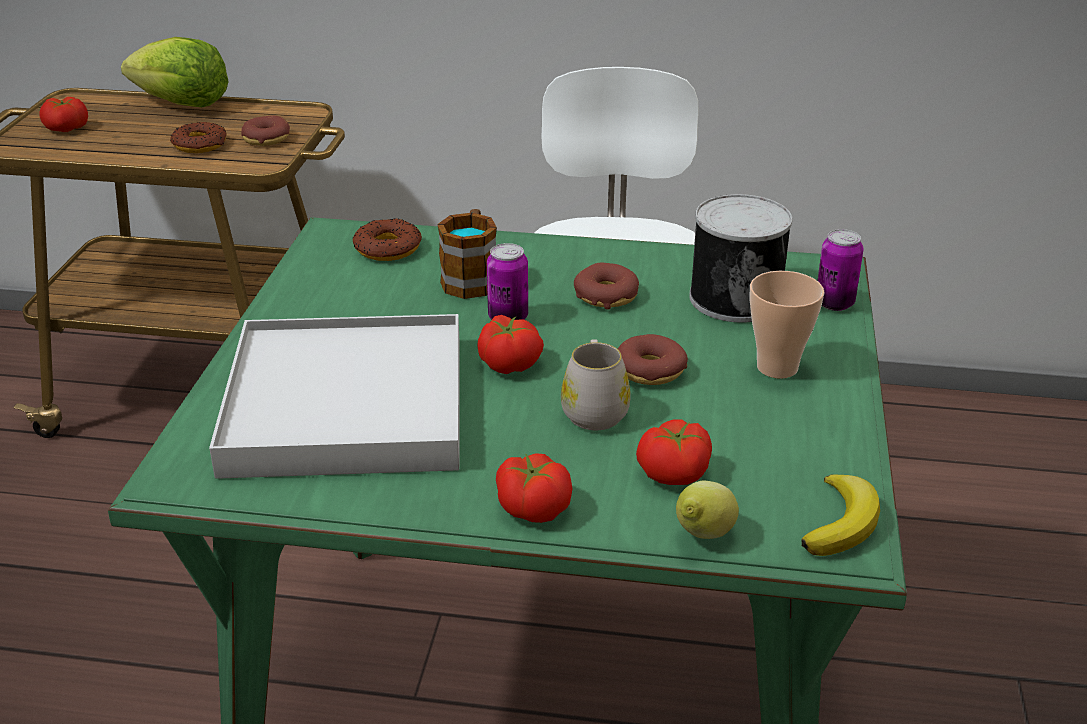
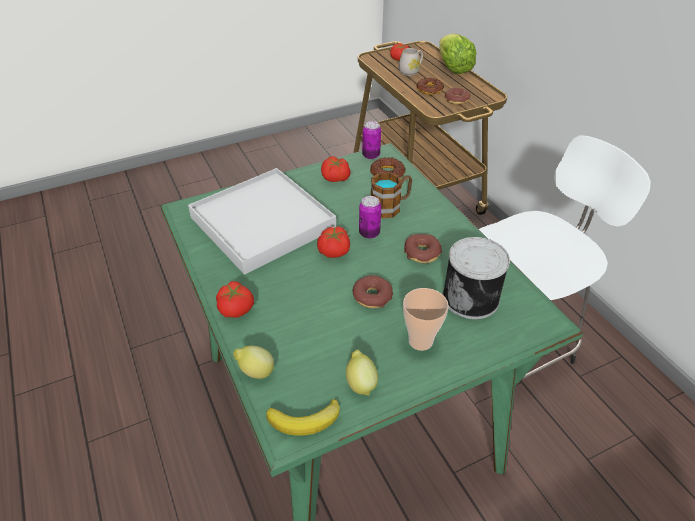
camera: 55 degrees right, 10 degrees up
(594, 410) = (323, 293): white mug -> white mug (411, 71)
(675, 474) = (296, 342): tomato -> tomato (335, 178)
(811, 446) = (360, 383): none -> lemon
(834, 303) = (510, 338): can -> can (371, 155)

